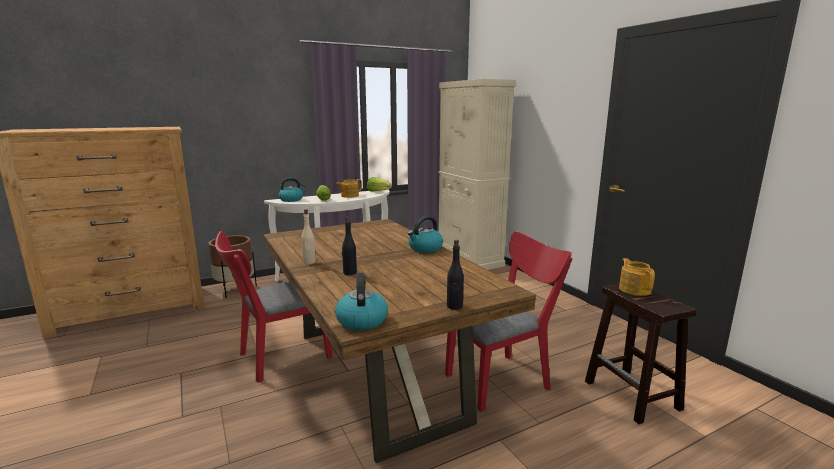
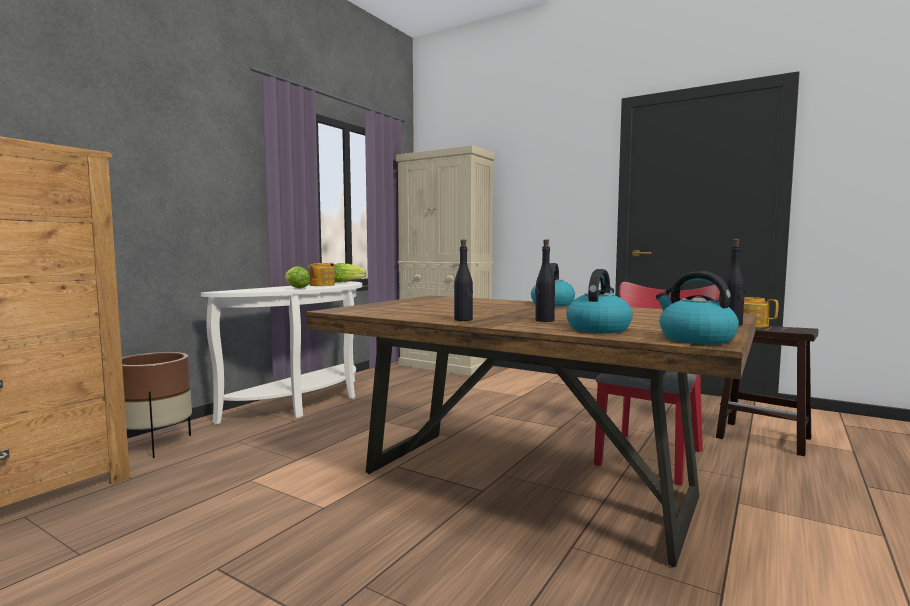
camera: 30 degrees left, 10 degrees down
(278, 358) = (363, 503): red chair -> none
(291, 200) = (247, 290): kettle -> kettle (598, 329)
(309, 262) = (463, 319): beige bottle -> black bottle

